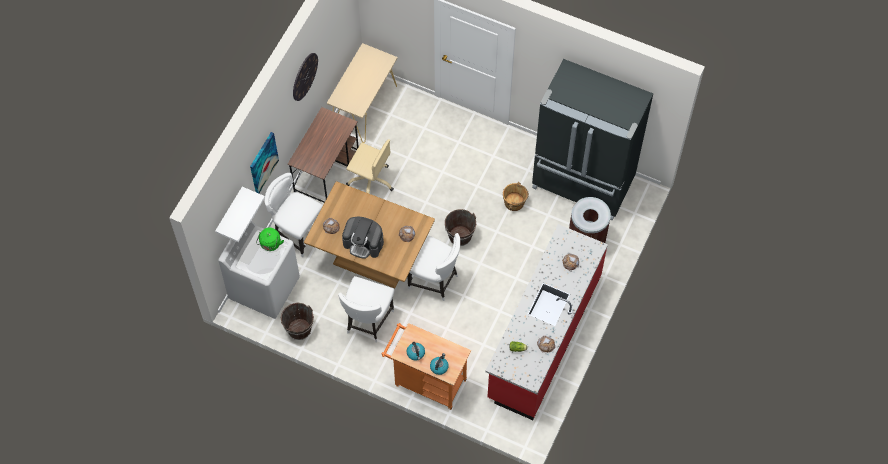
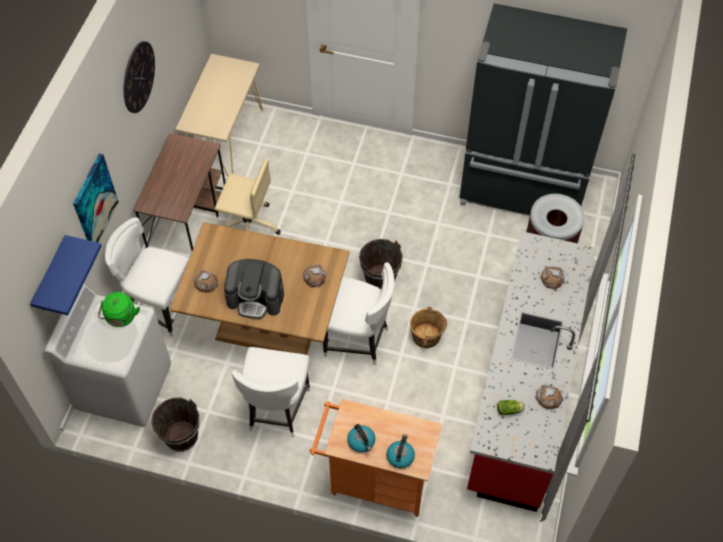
camera: 10 degrees left, 5 degrees down
(229, 213) = (51, 277): white shelf -> blue shelf
(514, 202) = (442, 225): brown bucket -> brown bucket (426, 336)

